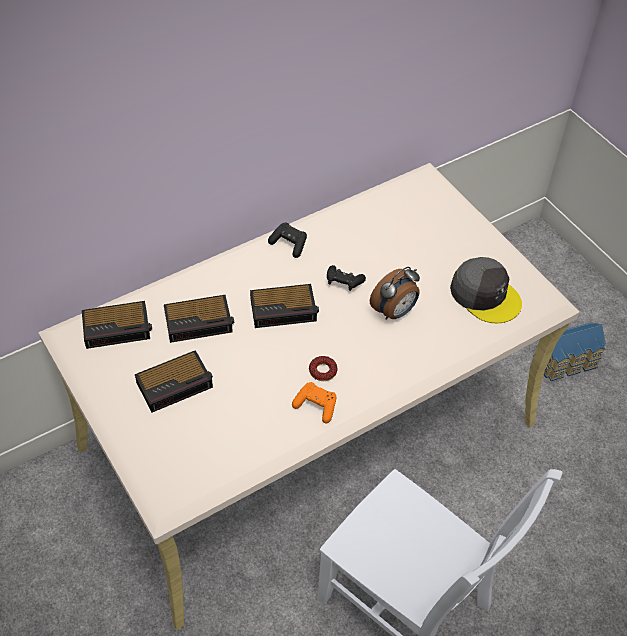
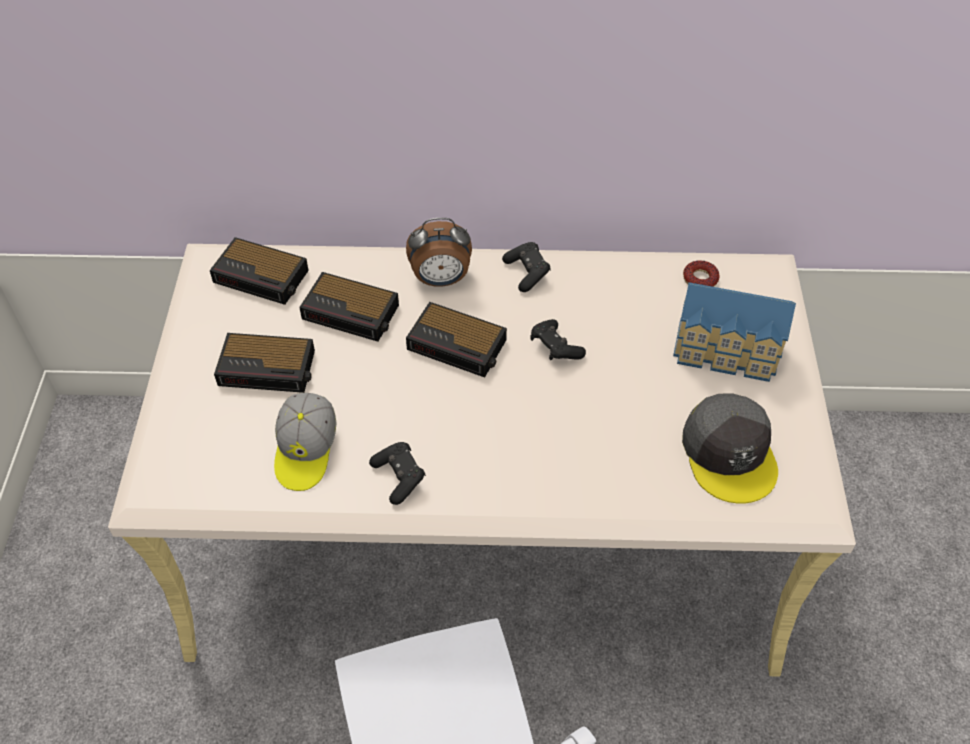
camera: 35 degrees right, 0 degrees up
(245, 421) = (306, 451): none -> cap
(316, 406) = (399, 477): orange game controller -> black game controller
(322, 371) = (442, 440): donut -> donut (700, 279)
(394, 312) = (590, 414): alarm clock -> alarm clock (441, 280)
(567, 362) = (886, 622): toy house -> toy house (727, 352)

